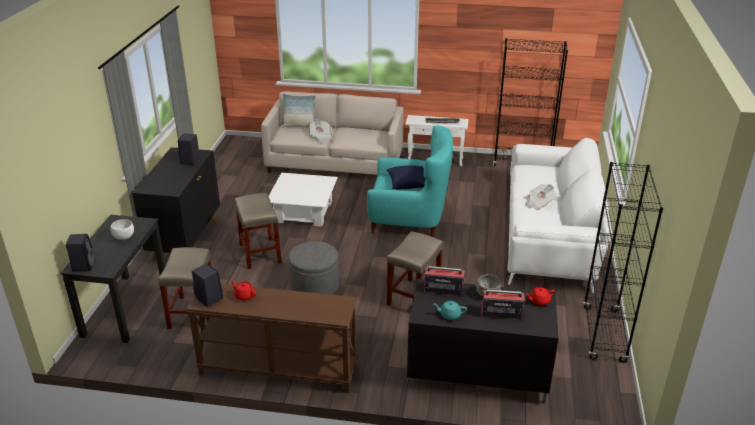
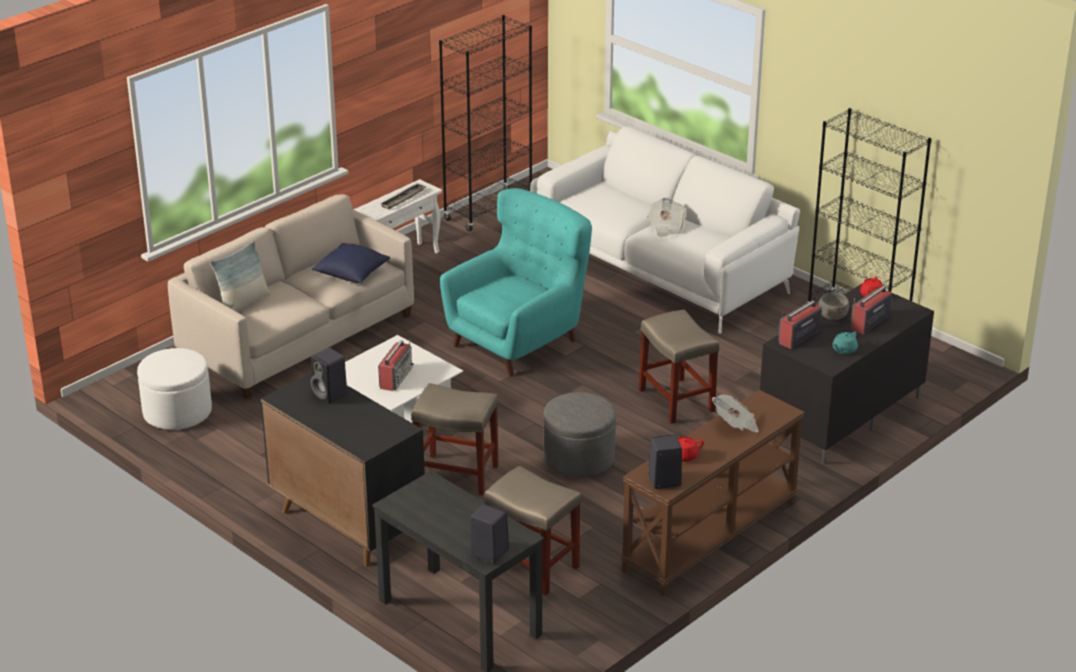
camera: 55 degrees left, 0 degrees up
(124, 237) = (451, 507): white bowl -> none
(239, 162) = (177, 412): none -> white ottoman
(296, 191) = (396, 377): none -> radio
(320, 137) = (300, 299): newspaper -> newspaper (735, 425)
(407, 184) = (510, 289): blue pillow -> blue pillow (351, 274)

